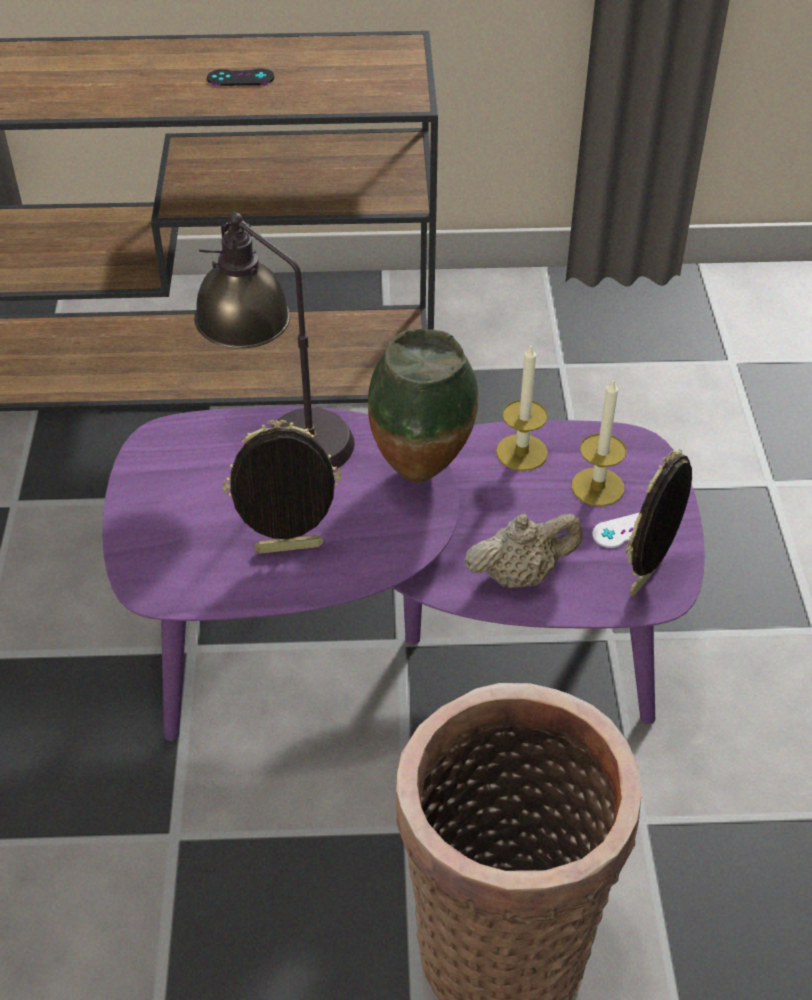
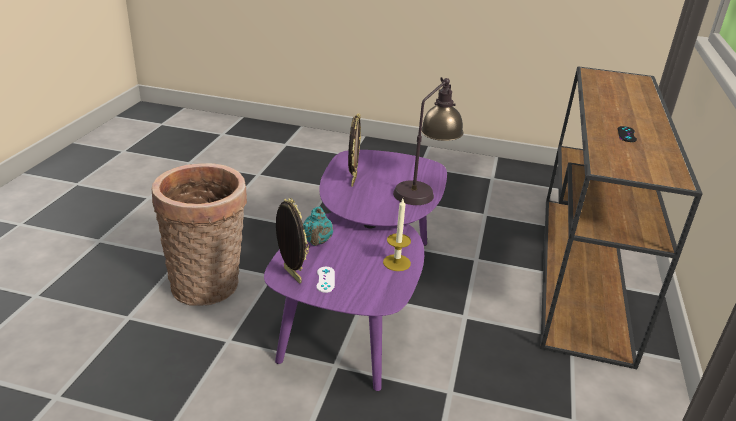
camera: 105 degrees right, 15 degrees down
(423, 475) = (380, 216): vase -> none
(520, 575) = (317, 242): beige teapot -> turquoise teapot
(597, 487) = (360, 279): candle -> none

